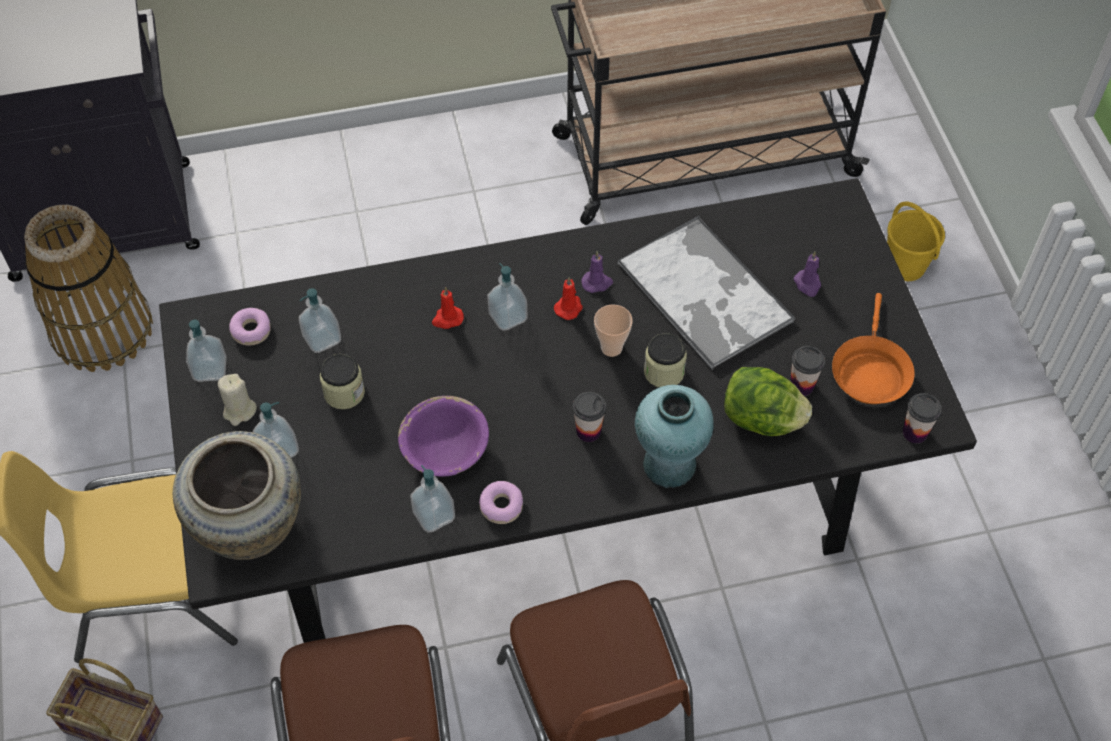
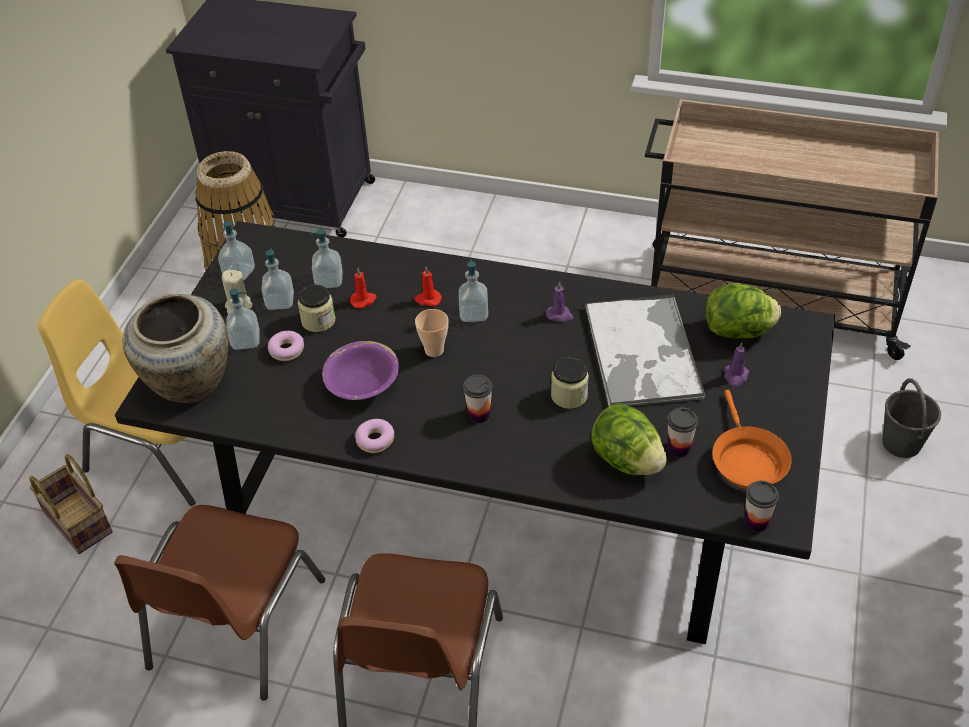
camera: 30 degrees right, 10 degrees down
(251, 330) = (284, 258): donut -> donut (287, 350)
(434, 515) = (321, 426): soap dispenser -> soap dispenser (280, 302)
(569, 307) = (525, 324): red candle -> red candle (363, 300)
(611, 348) = (539, 363): cup -> cup (434, 350)
(669, 465) = (526, 463): turquoise vase -> none
(781, 232) = (738, 331): none -> lettuce
(869, 371) = (746, 460): orange frying pan -> orange frying pan turned 45 degrees counterclockwise
(905, 266) = (901, 444): yellow bucket -> grey bucket

